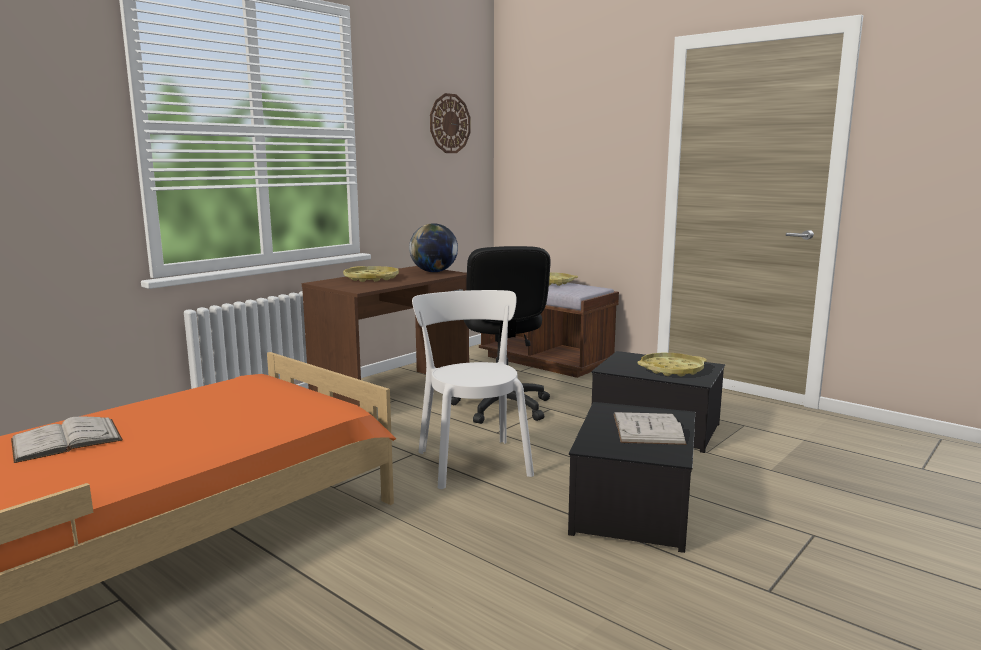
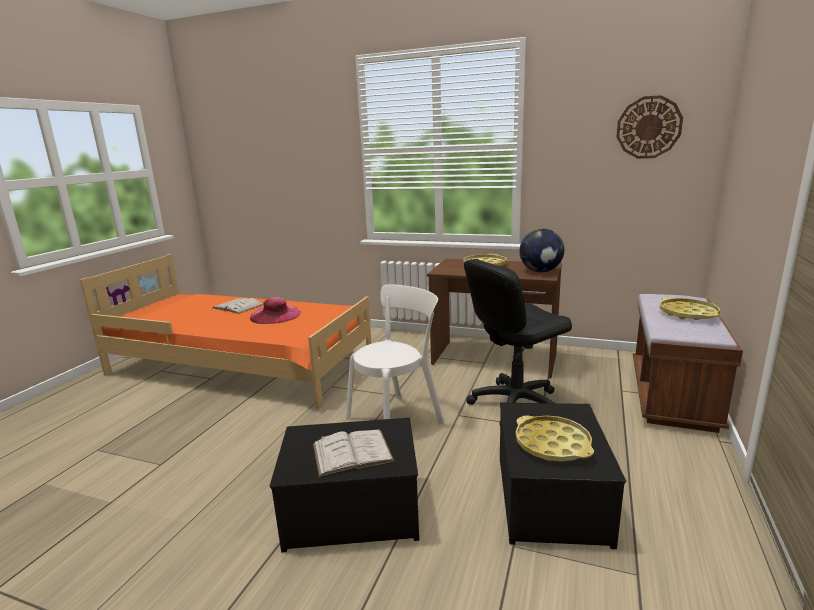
camera: 70 degrees right, 5 degrees up
(196, 415) = (275, 315): none -> pink hat

